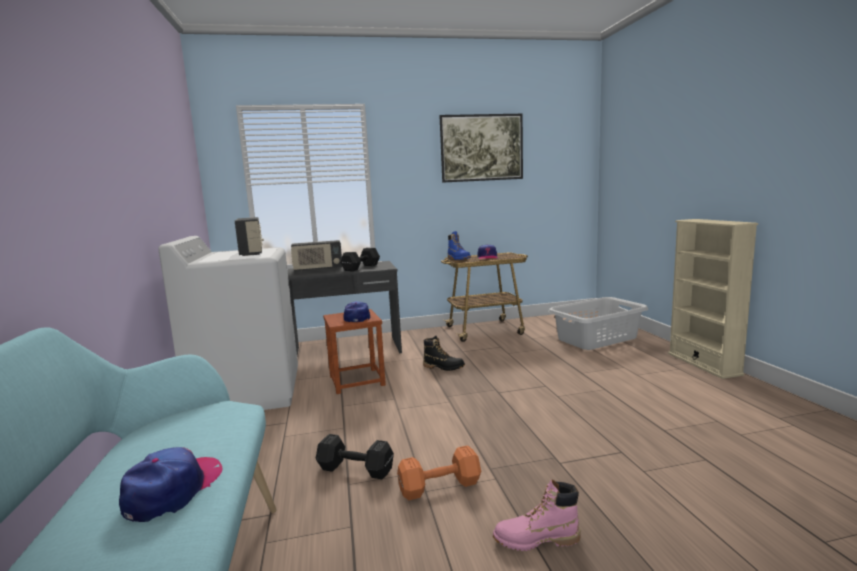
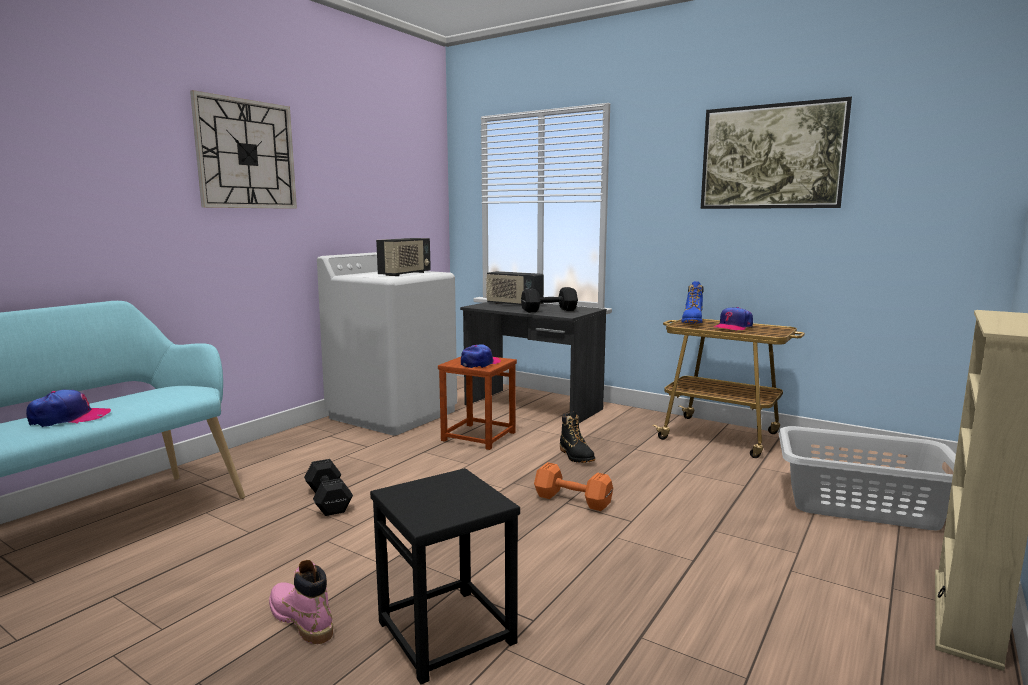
camera: 45 degrees right, 0 degrees up
(95, 125) = (246, 154): none -> wall clock
(437, 486) = (340, 543): orange dumbbell -> orange dumbbell (571, 499)
(609, 484) = (447, 632): none -> black stool

